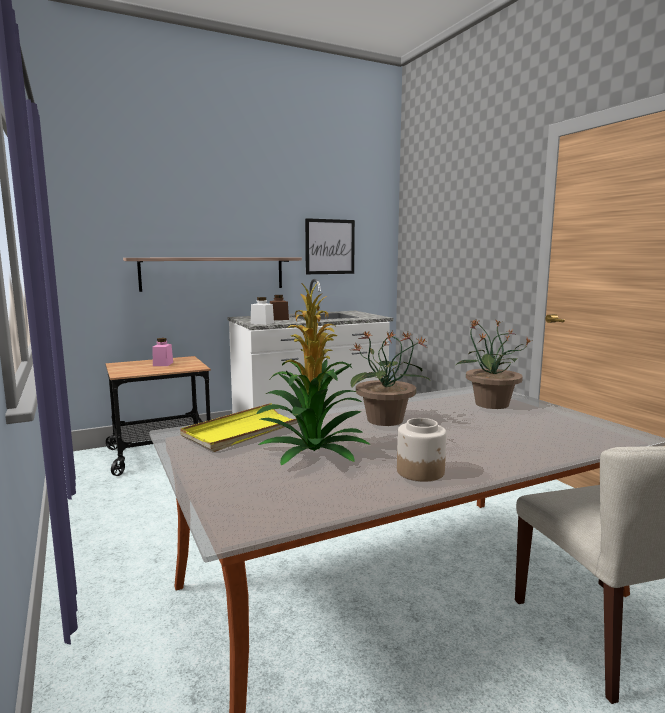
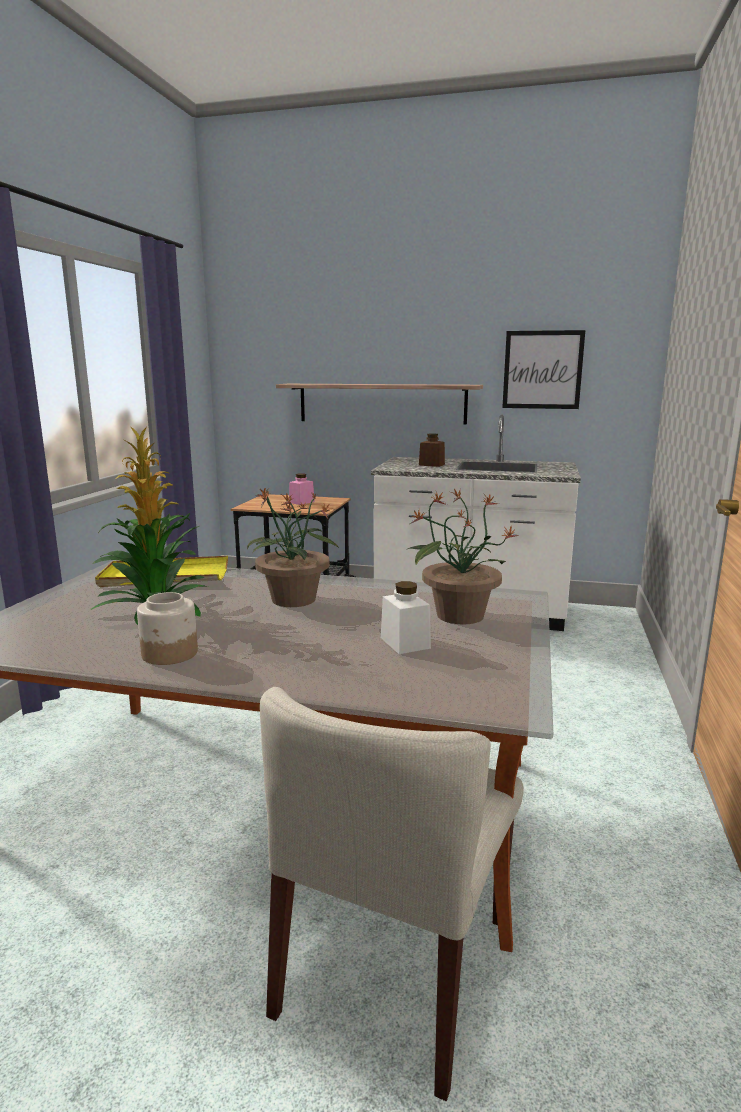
camera: 40 degrees right, 5 degrees up
(262, 323) = (395, 467): white jar -> white jar (405, 643)

